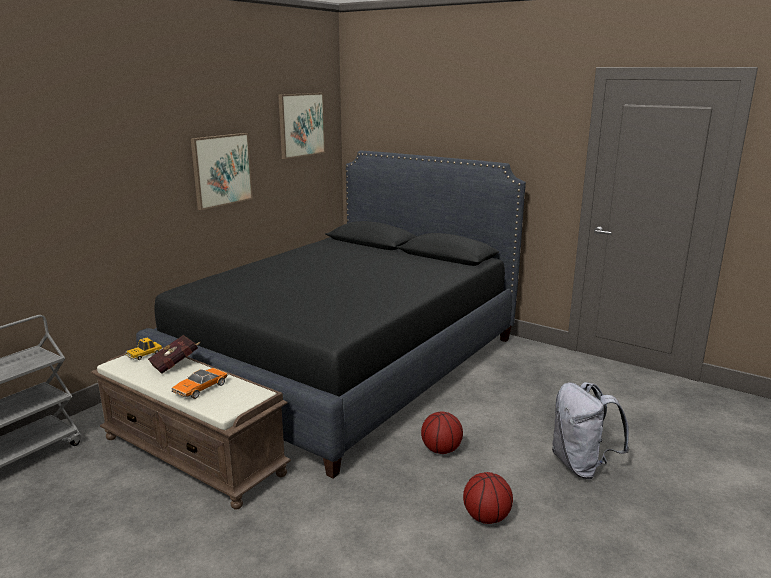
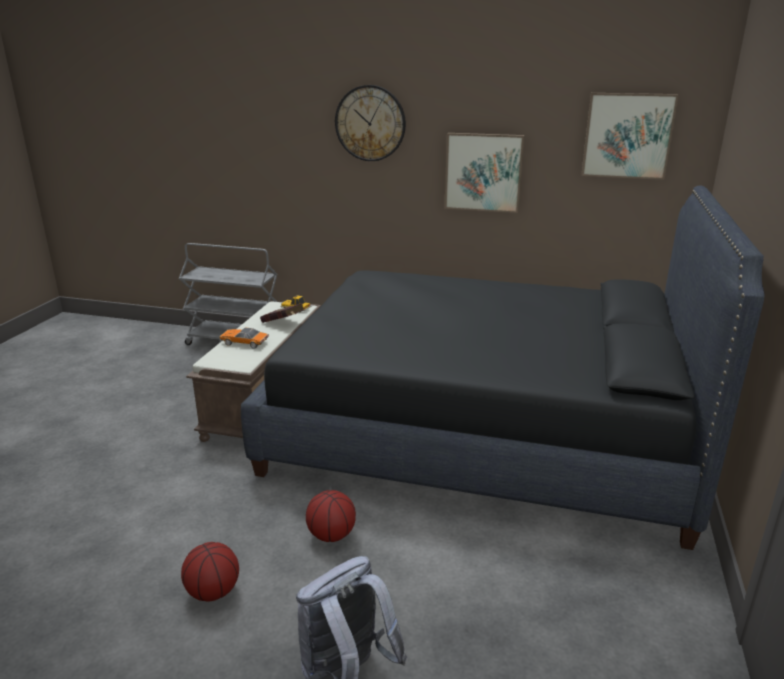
camera: 70 degrees right, 5 degrees up
(120, 138) = (370, 123): none -> wall clock

